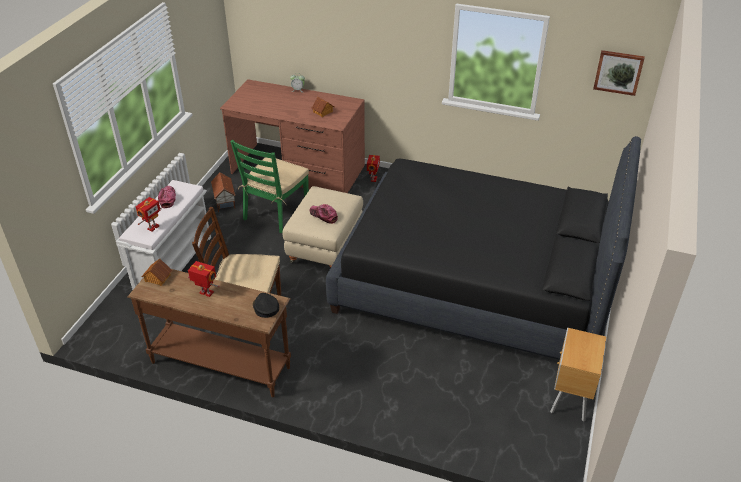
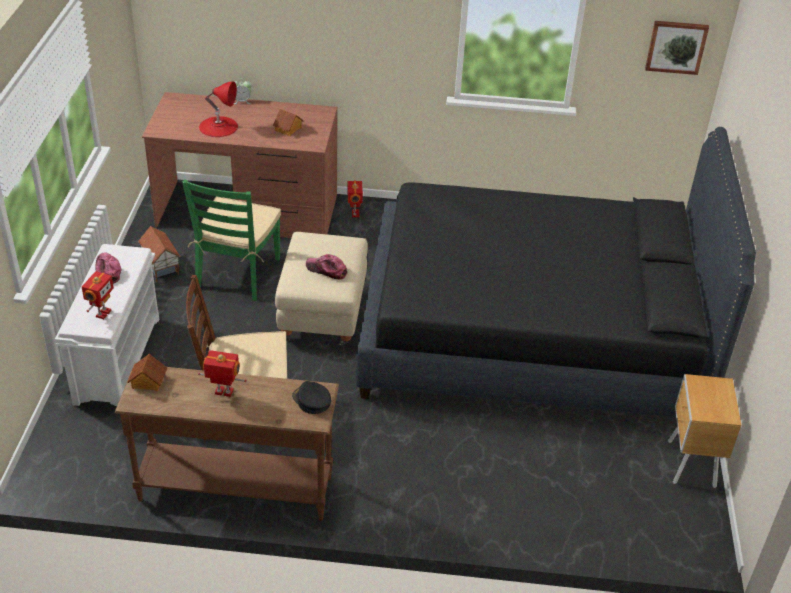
camera: 15 degrees left, 0 degrees up
(275, 106) = (218, 126): none -> red table lamp

